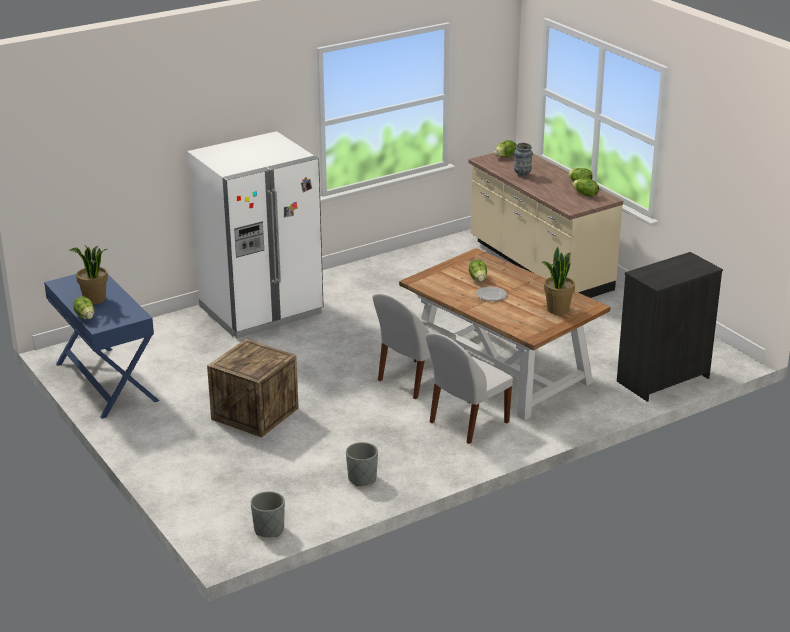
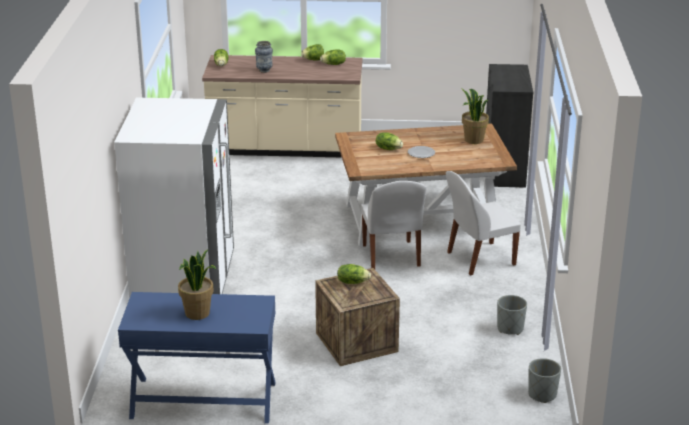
camera: 55 degrees left, 0 degrees up
(85, 316) = (226, 327): lettuce -> lettuce (352, 282)
(467, 423) = (479, 259): white chair -> white chair turned 75 degrees clockwise

